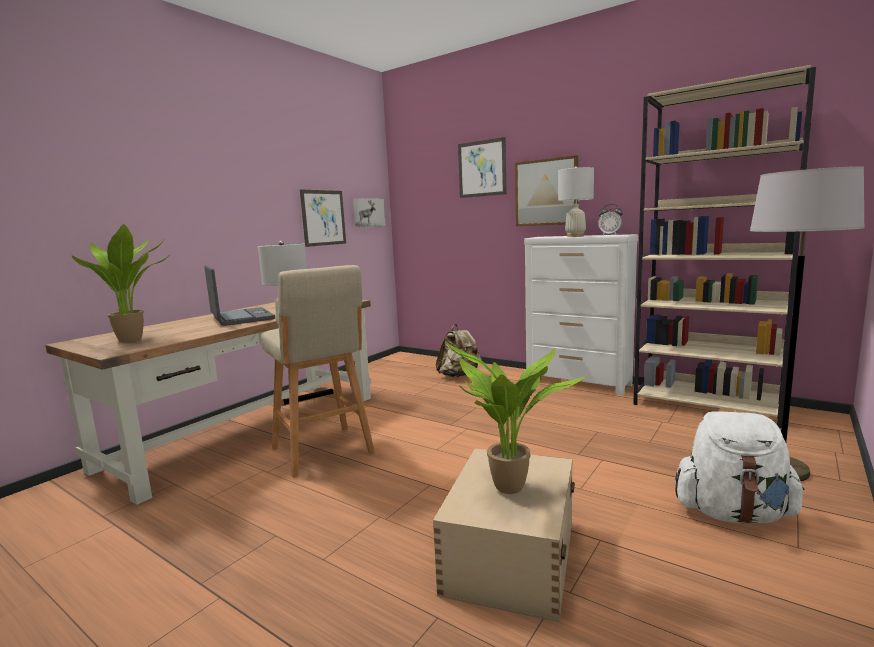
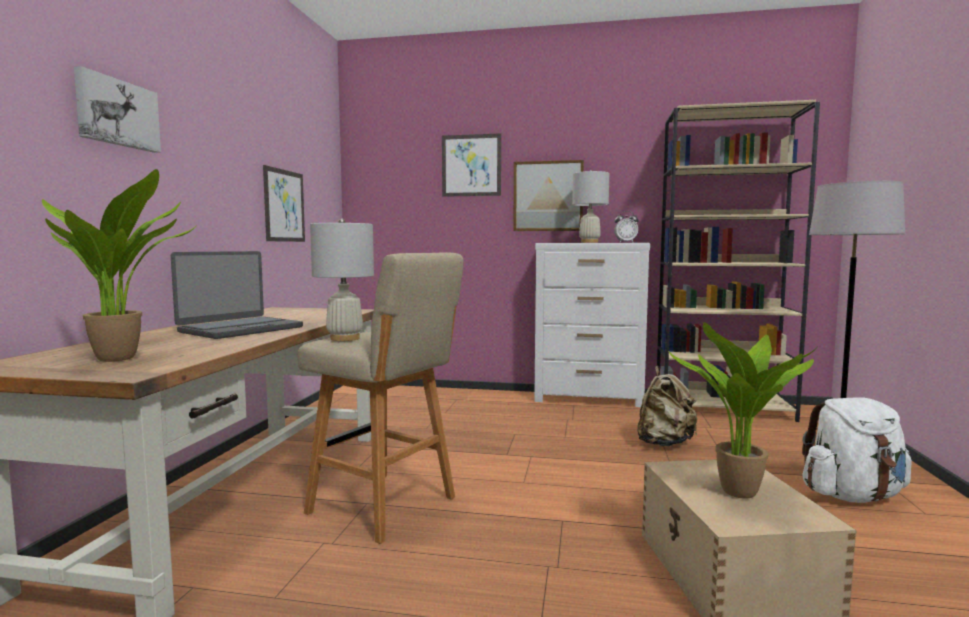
camera: 25 degrees left, 5 degrees down
(241, 318) = (240, 329): laptop -> laptop turned 90 degrees clockwise
(368, 212) = (324, 206): picture -> picture (117, 113)
(459, 376) = (455, 403): beige backpack -> beige backpack (664, 443)

